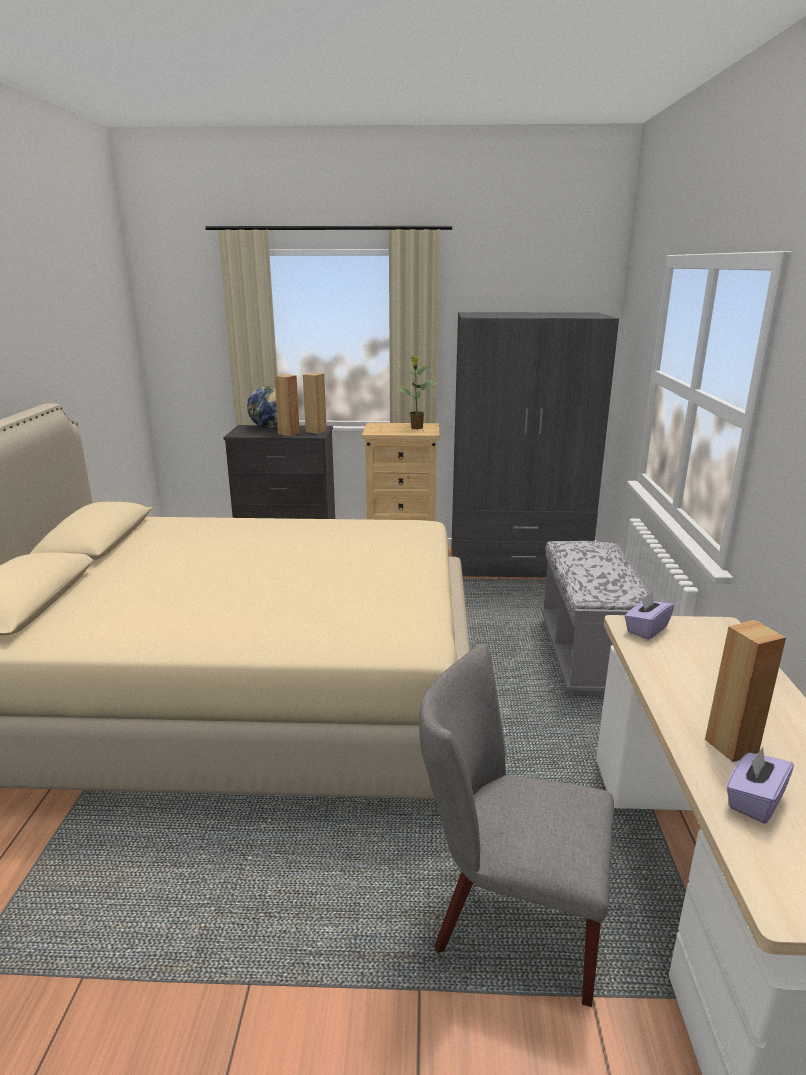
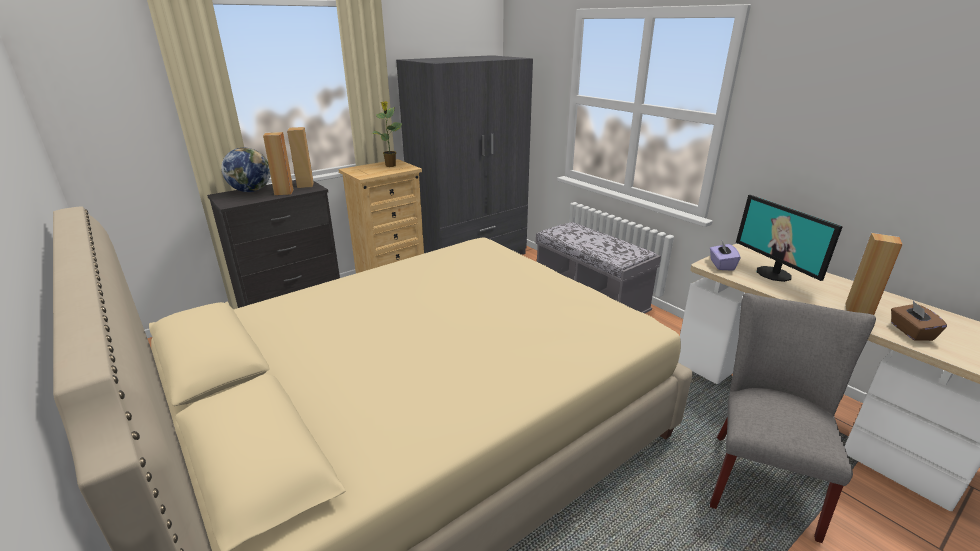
camera: 40 degrees left, 5 degrees up
(508, 917) = (760, 476): grey chair -> grey chair turned 135 degrees clockwise
(703, 664) = (774, 274): none -> monitor
(754, 801) = (910, 332): purple tissue box -> brown tissue box

